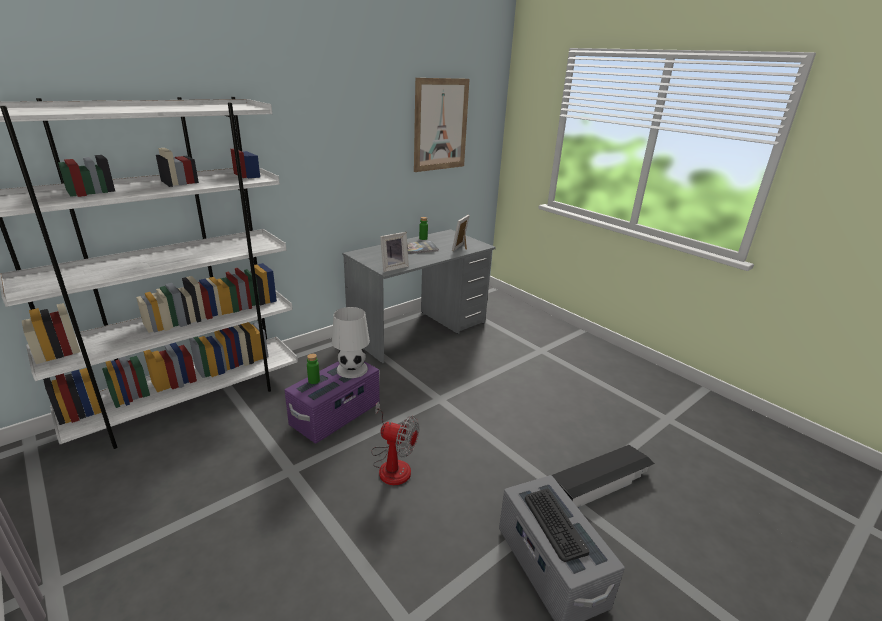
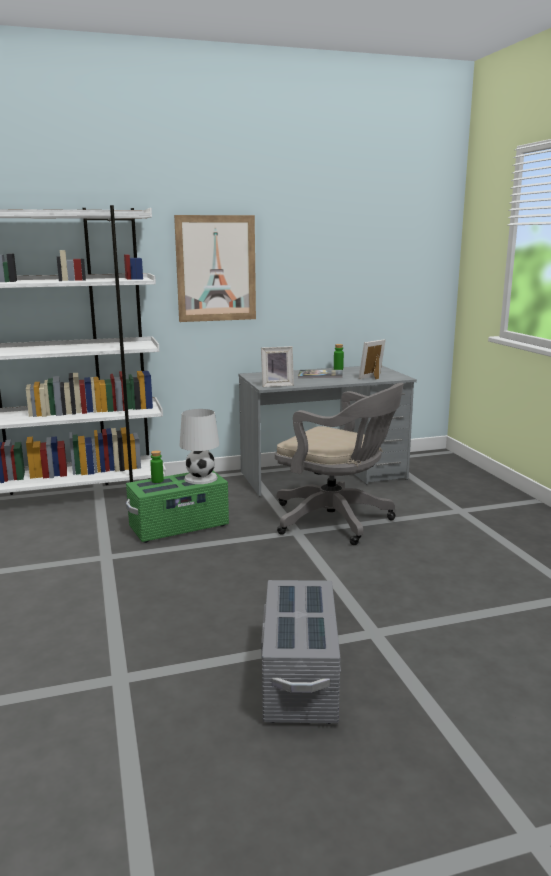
camera: 25 degrees right, 10 degrees down
(336, 415) = (179, 527): purple storage box -> green storage box
(392, 464) = (203, 570): fan -> none
(440, 125) = (367, 243): picture -> picture (216, 268)
(462, 379) = (337, 521): none -> grey office chair
(554, 524) = (294, 612): keyboard -> none
(600, 480) = (429, 628): black storage box -> none

